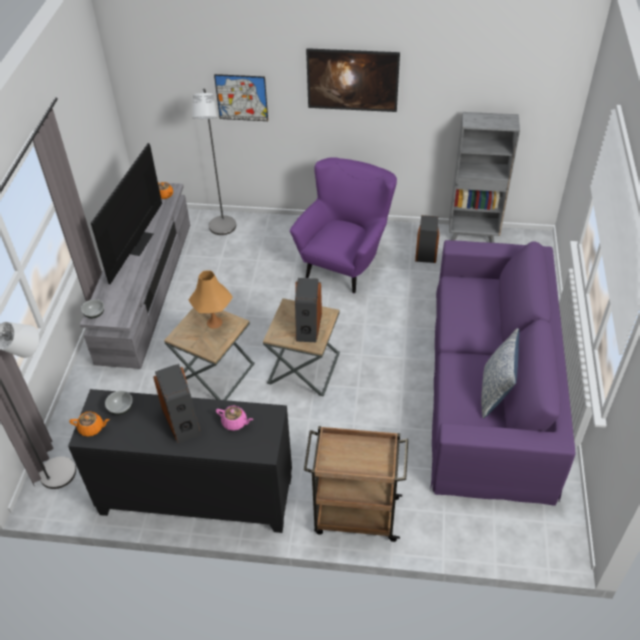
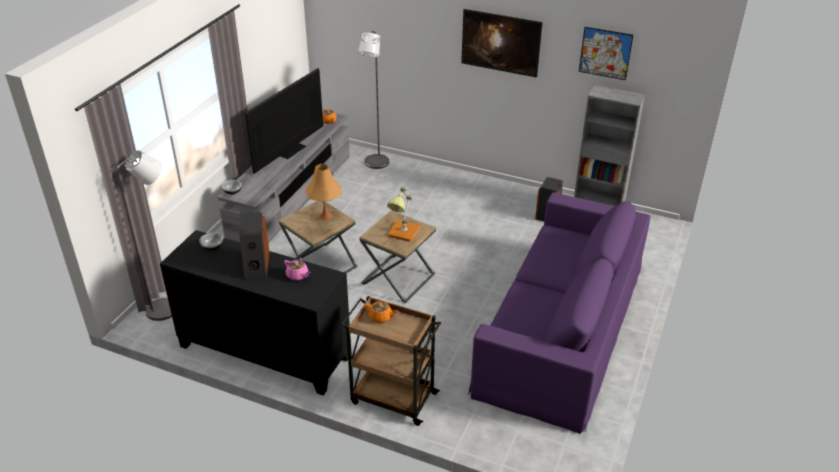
camera: 15 degrees right, 10 degrees down
(92, 428) = (183, 255): orange teapot -> orange teapot (381, 317)
(241, 97) = (407, 47): picture -> picture (605, 53)
(308, 326) = (402, 234): speaker -> table lamp
(345, 262) = (471, 208): purple armchair -> none
(495, 392) = (549, 319): pillow -> none

